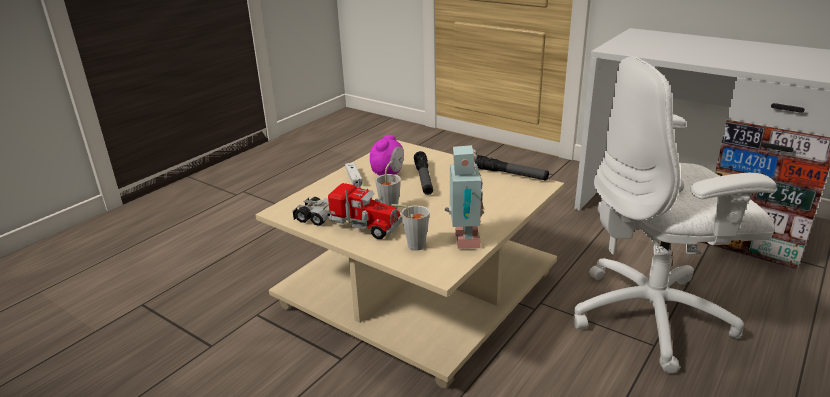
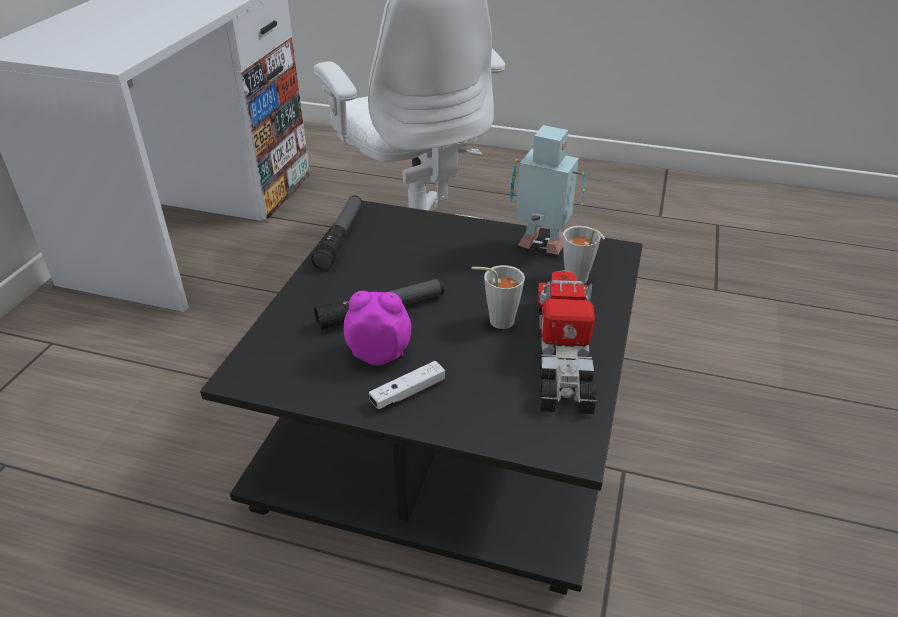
camera: 110 degrees left, 10 degrees up
(417, 289) = (444, 434): beige coffee table -> black coffee table
(464, 241) = (542, 247): toy robot -> toy robot turned 45 degrees clockwise

